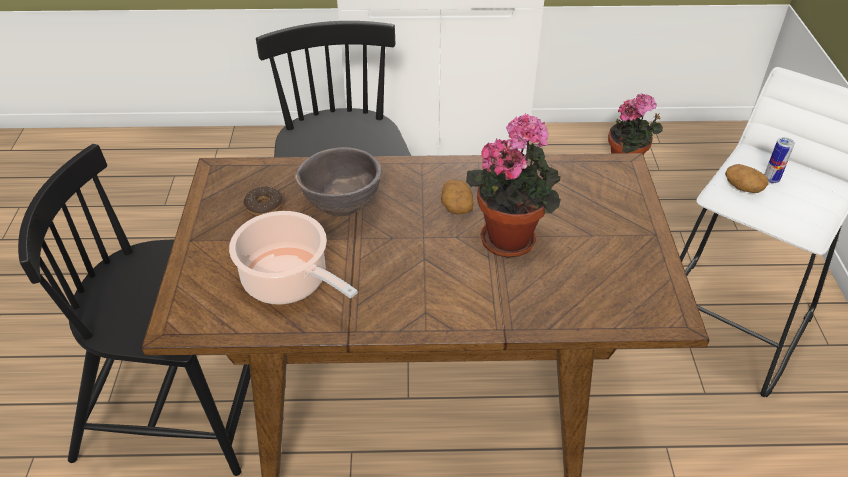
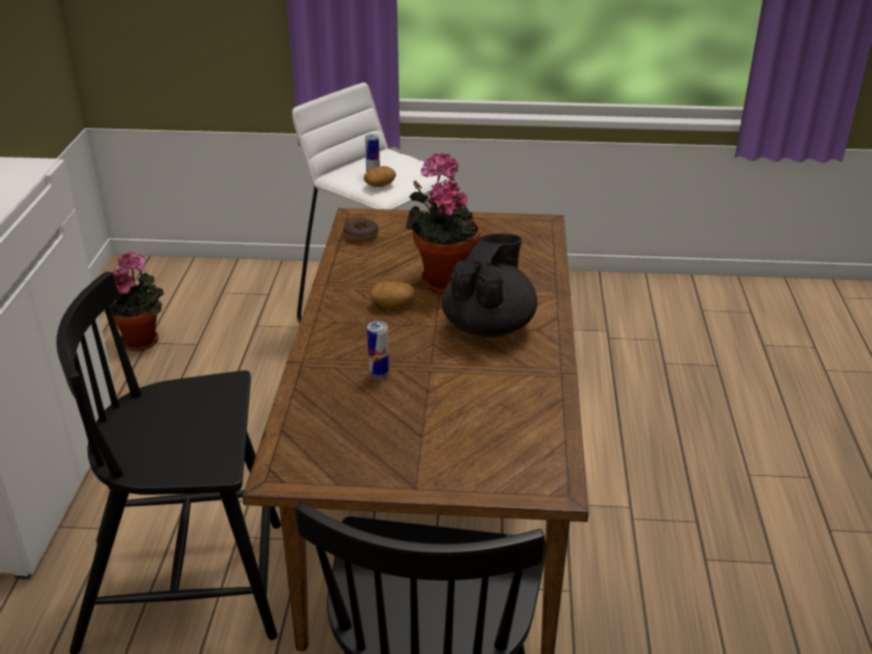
camera: 85 degrees left, 10 degrees down
(264, 206) = (363, 430): donut -> donut (361, 235)
(289, 282) = (493, 409): cooking pot -> none
(342, 207) = (379, 374): brown bowl -> can
(427, 275) = (489, 326): none -> black teapot

